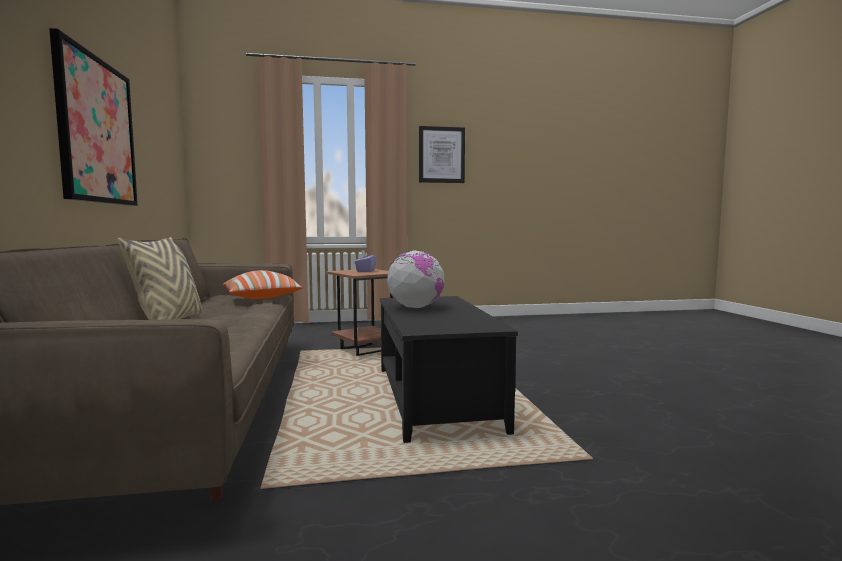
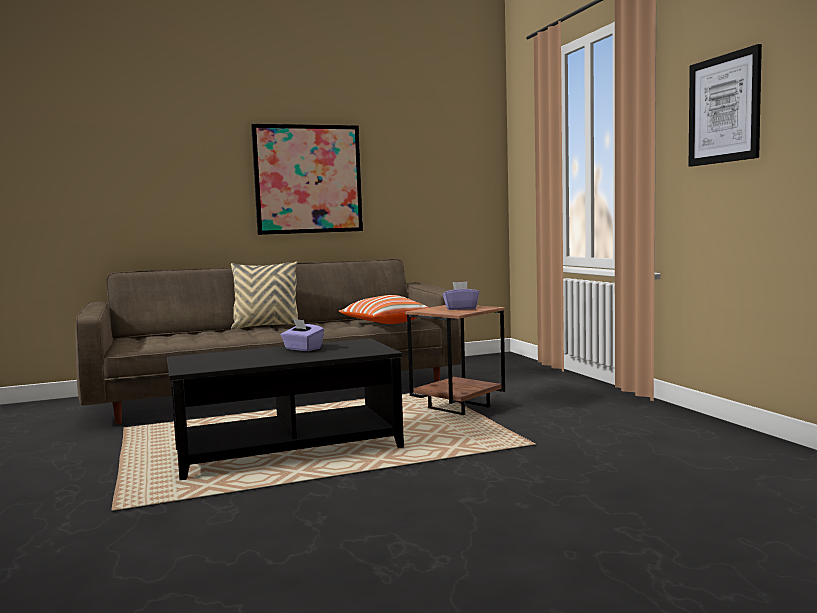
camera: 80 degrees right, 0 degrees up
(415, 307) = (302, 349): globe -> purple tissue box

